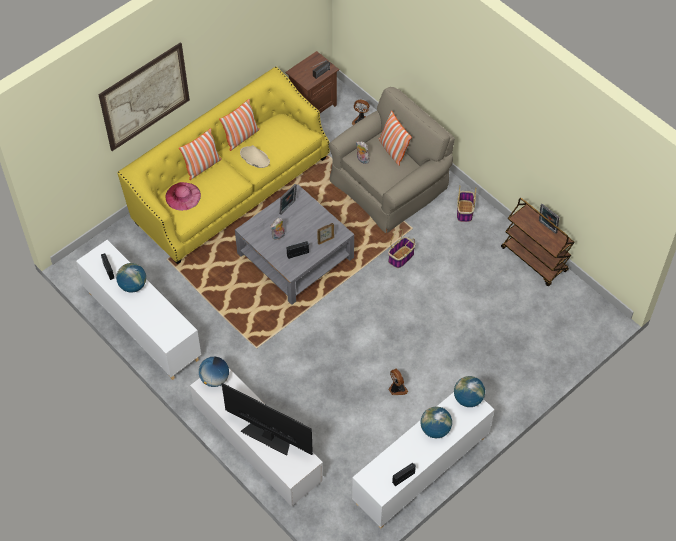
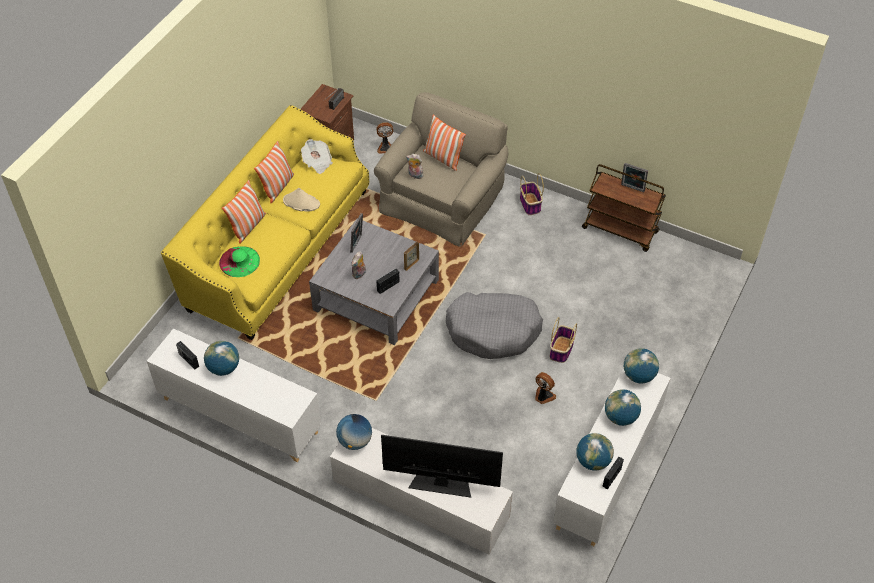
camera: 20 degrees left, 5 degrees down
(145, 96) = (175, 155): picture -> none
(183, 196) = (239, 261): pink hat -> green hat
(283, 124) = (317, 162): none -> newspaper
(380, 318) = (493, 331): none -> grey dog bed
(394, 459) = (593, 461): none -> globe
(401, 257) = (487, 266): basket -> basket (561, 350)

